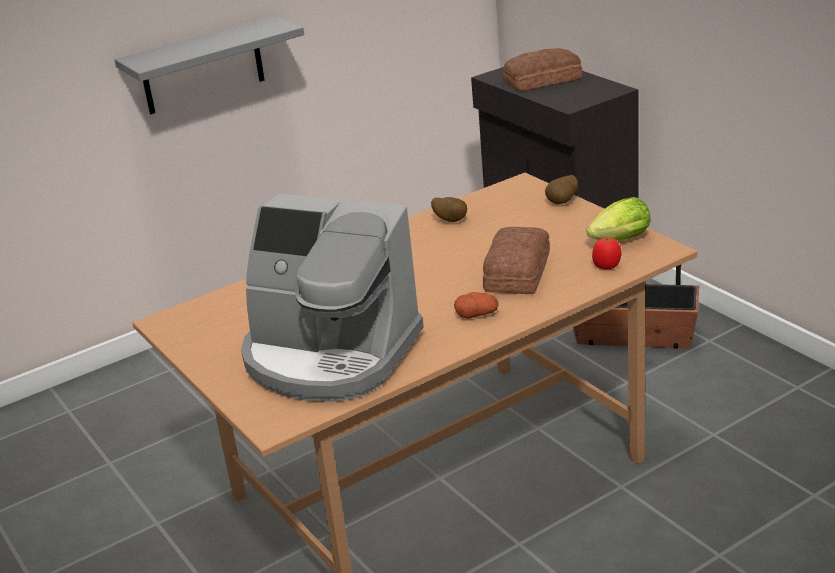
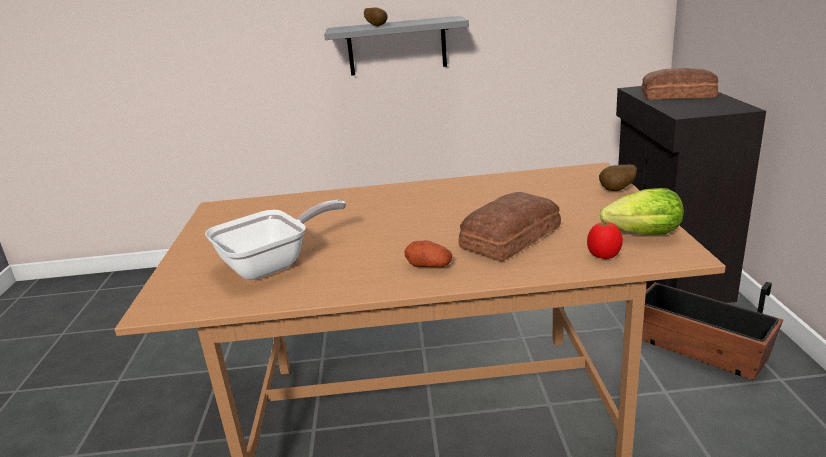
camera: 30 degrees right, 5 degrees down
(330, 355) = (273, 264): coffee machine -> frying pan
(451, 220) = (502, 184): potato -> potato (377, 26)

